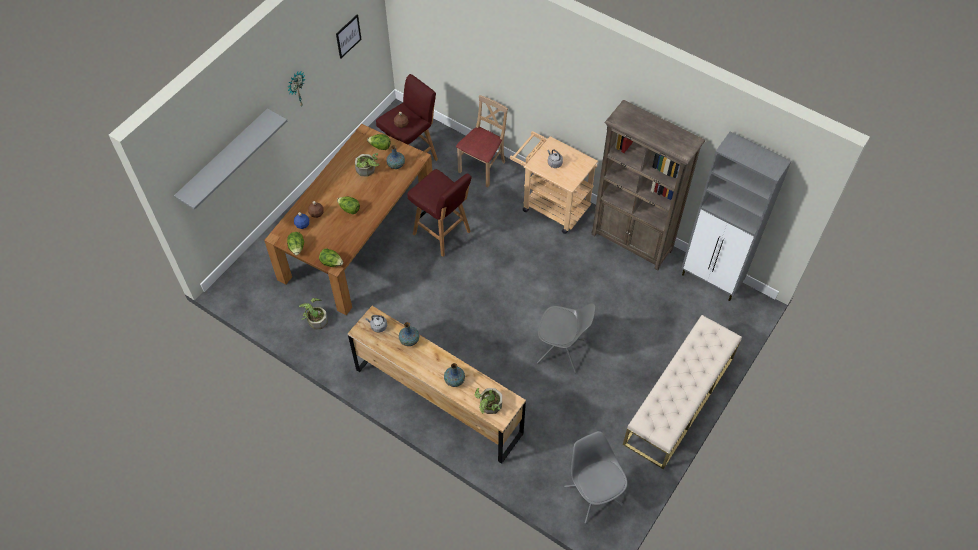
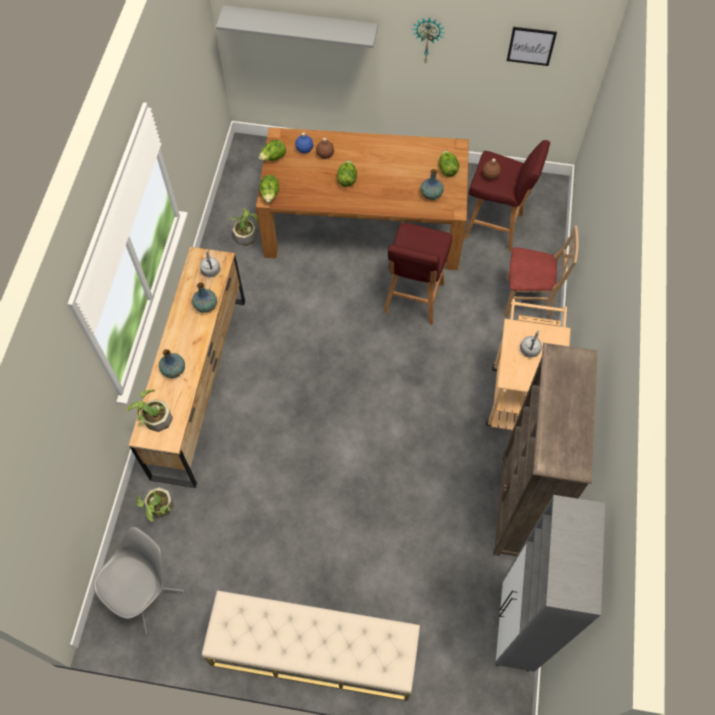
camera: 65 degrees right, 5 degrees up
(367, 170) = (408, 172): potted plant -> potted plant (159, 508)
(562, 352) = (319, 486): grey chair -> none

